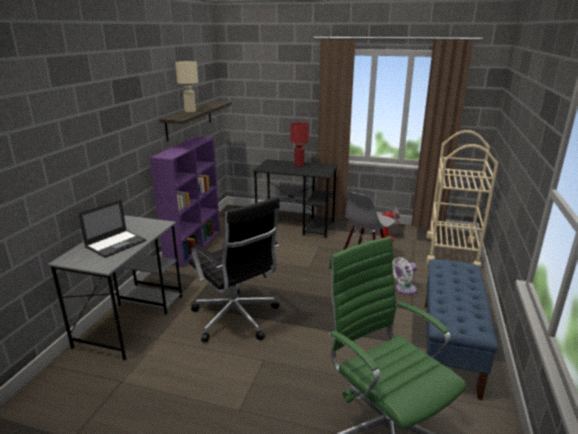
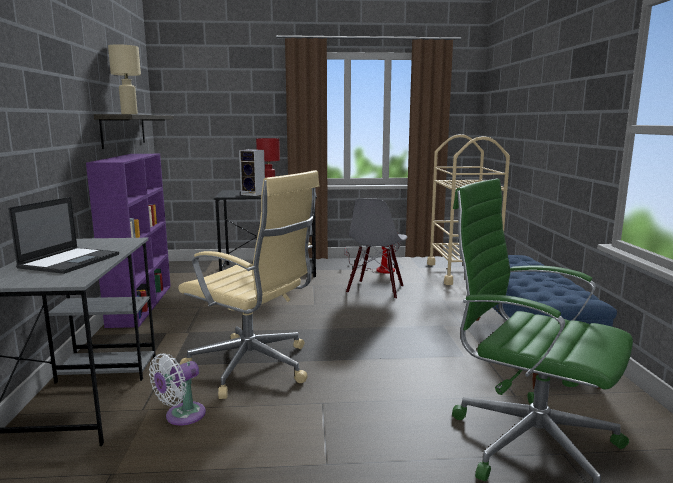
camera: 20 degrees left, 10 degrees down
(236, 319) = (253, 367): black office chair -> beige office chair
(285, 168) = (254, 194): none -> speaker
(404, 289) = (440, 309): white fan -> white fan (181, 416)

